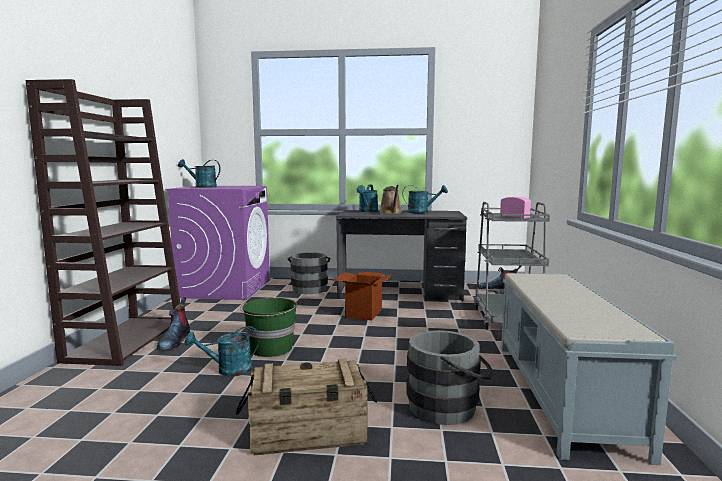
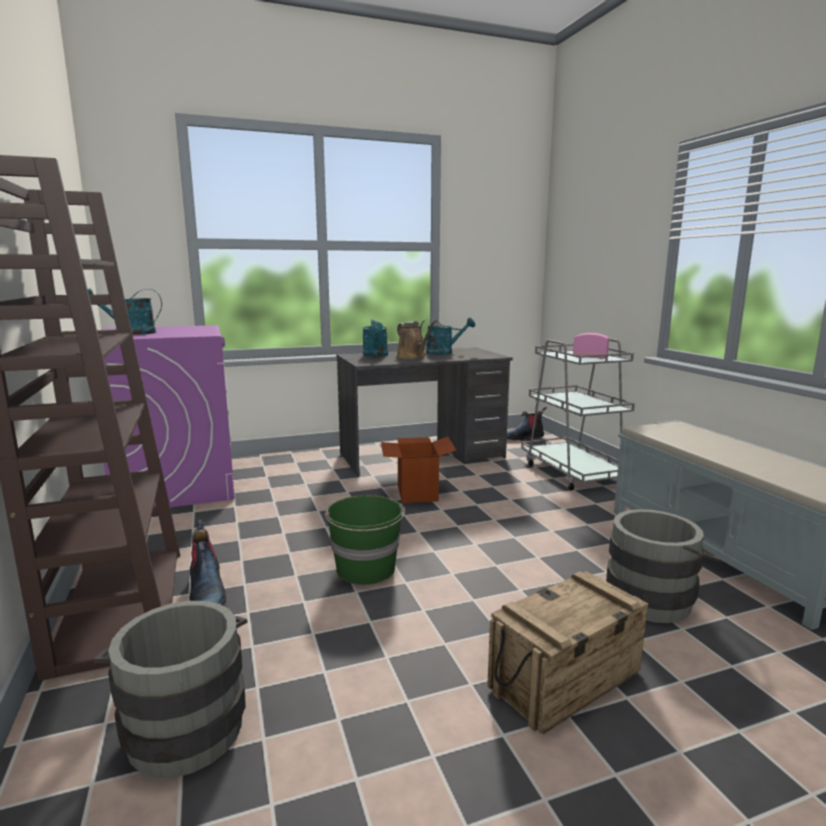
camera: 25 degrees left, 5 degrees up
(228, 370) = (350, 617): turquoise watering can -> none
(309, 288) = (303, 467): grey bucket -> grey bucket (184, 723)

